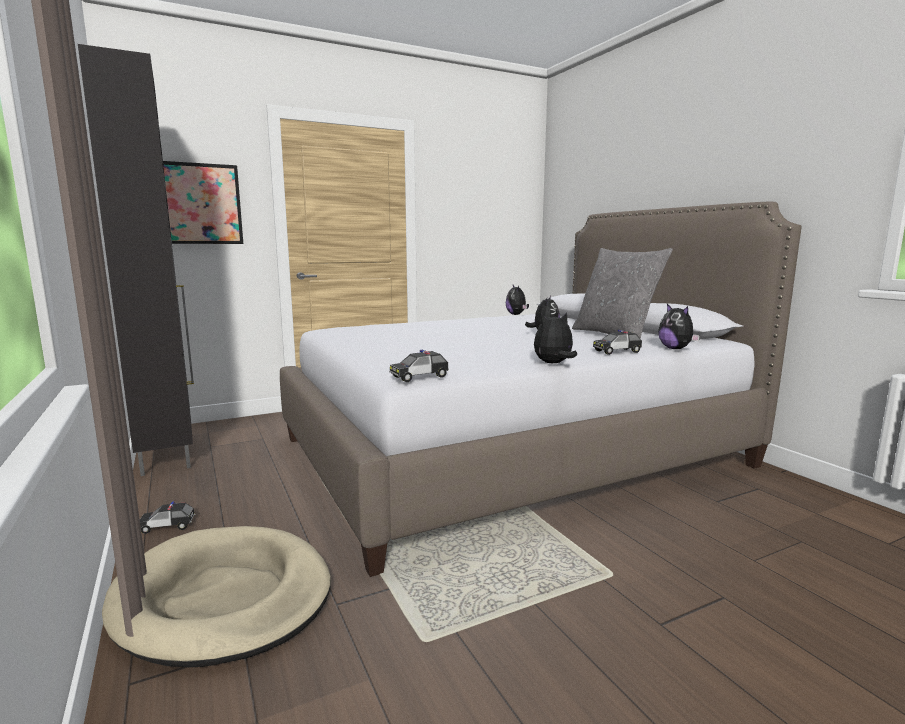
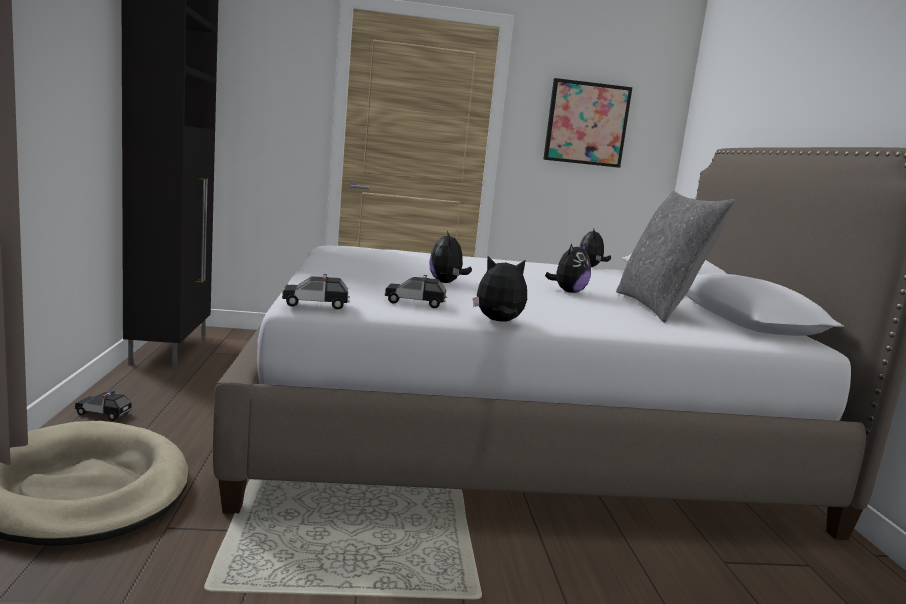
camera: 20 degrees right, 0 degrees up
(198, 204) = (255, 97): picture -> picture (586, 123)
(617, 351) = (611, 325): toy car -> toy car (415, 303)
(675, 349) = (706, 337): plush toy -> plush toy (446, 283)

